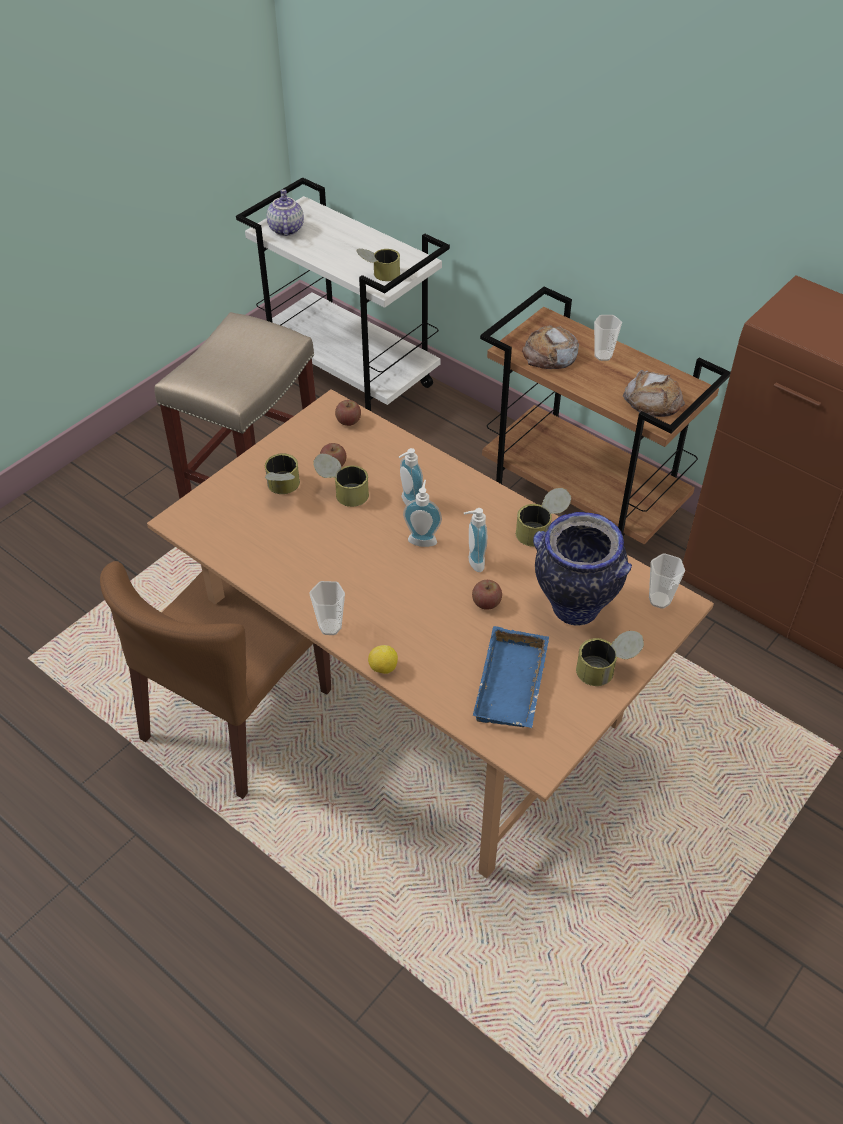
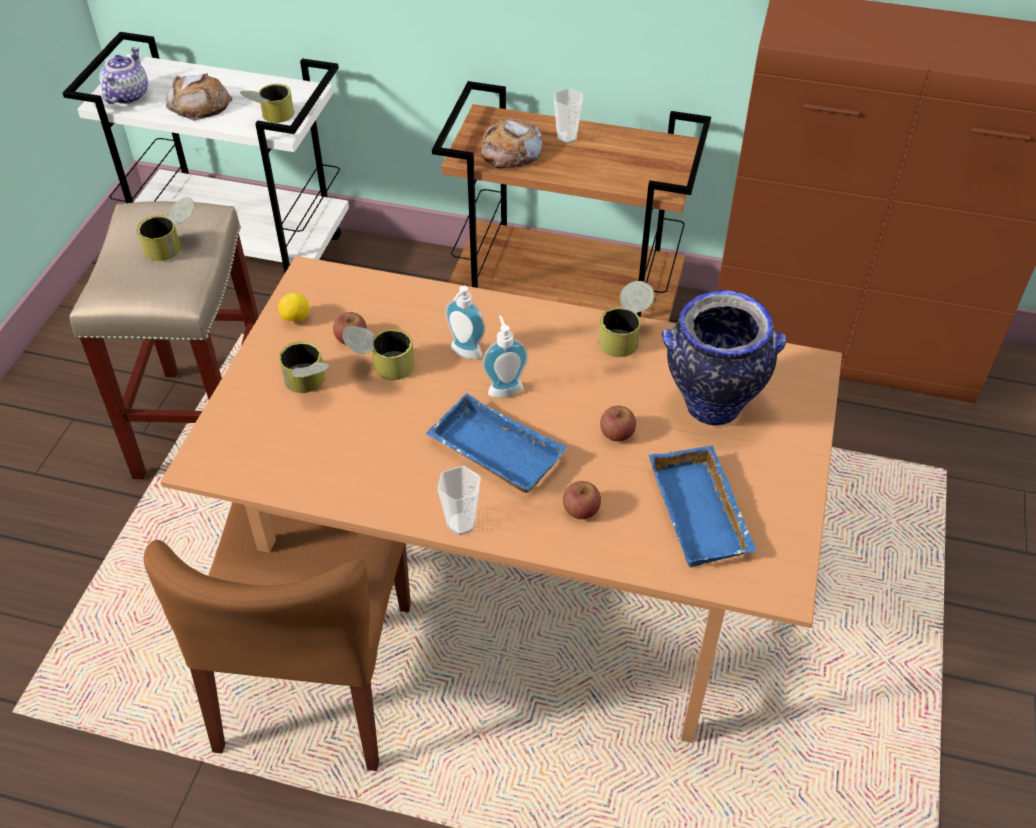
camera: 25 degrees left, 0 degrees up
(285, 229) = (127, 95): teapot -> teapot turned 45 degrees clockwise
(348, 421) = (338, 285): apple -> apple (581, 510)
(383, 668) = (550, 548): lemon -> lemon (295, 319)
(384, 584) = (492, 452): none -> blue tray
(473, 562) = (574, 394): soap dispenser -> none
(606, 670) = (784, 460): can -> can (173, 245)
(653, 400) = (645, 168): bread -> bread (199, 103)
(659, 600) = (789, 368): cup -> none

